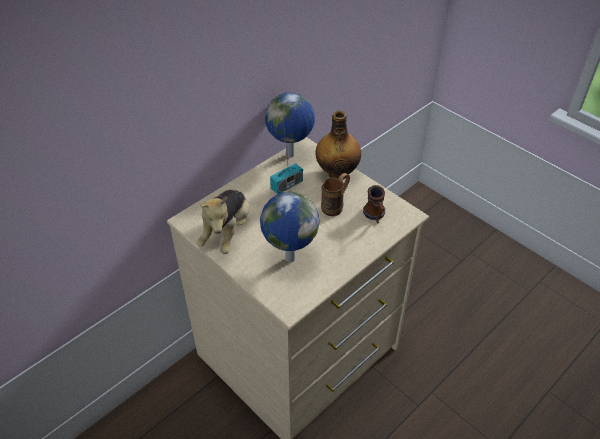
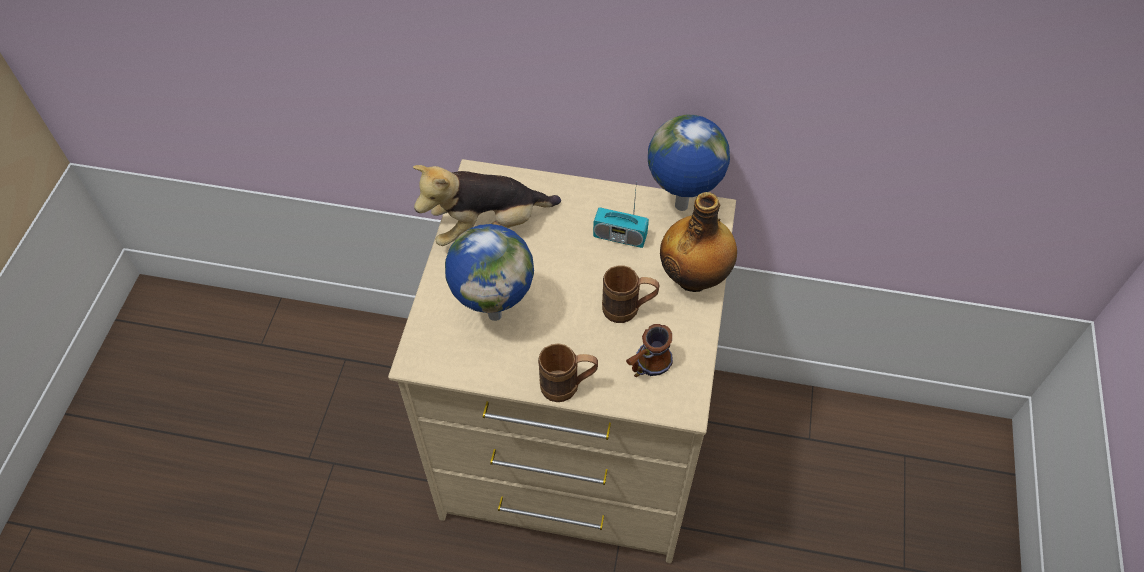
camera: 55 degrees right, 10 degrees up
(362, 252) = (568, 387): none -> brown mug

